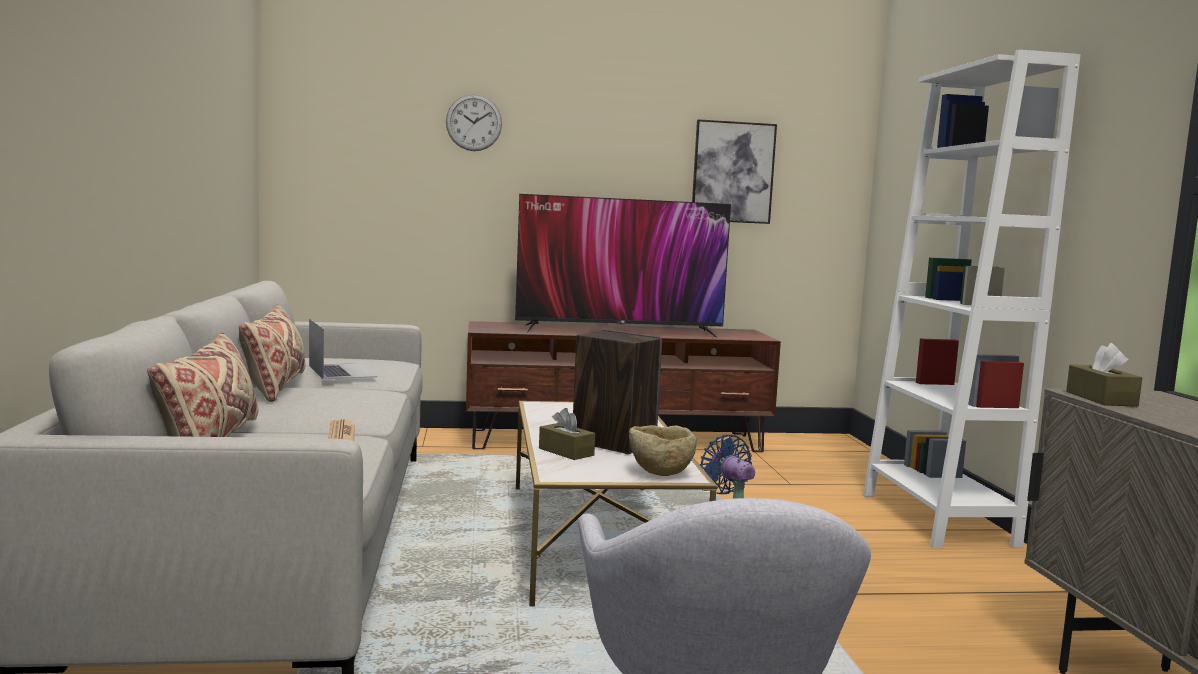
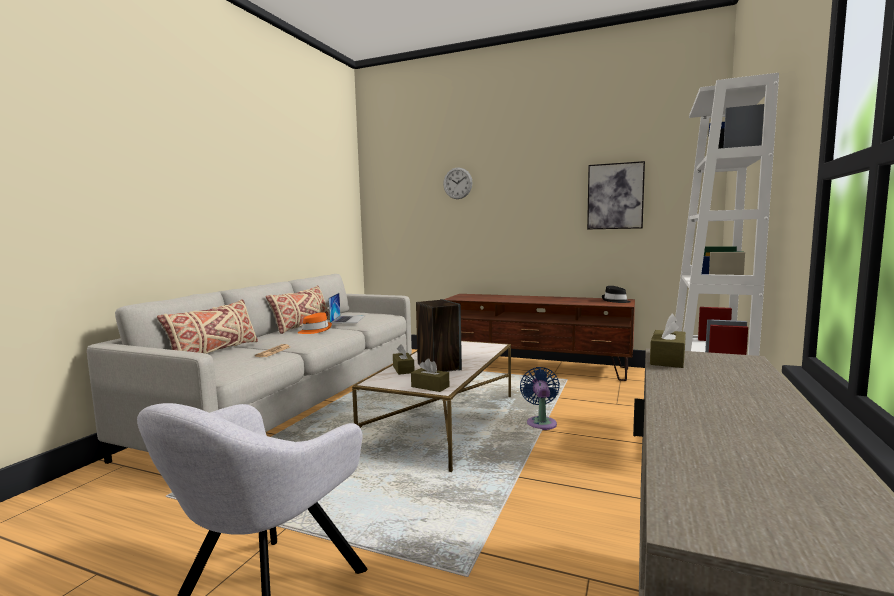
camera: 30 degrees right, 0 degrees up
(328, 393) = (315, 330): none -> orange hat
(619, 331) = (533, 299): television -> none
(660, 473) = (430, 386): beige bowl -> brown tissue box
(738, 332) = (615, 301): none -> black hat

